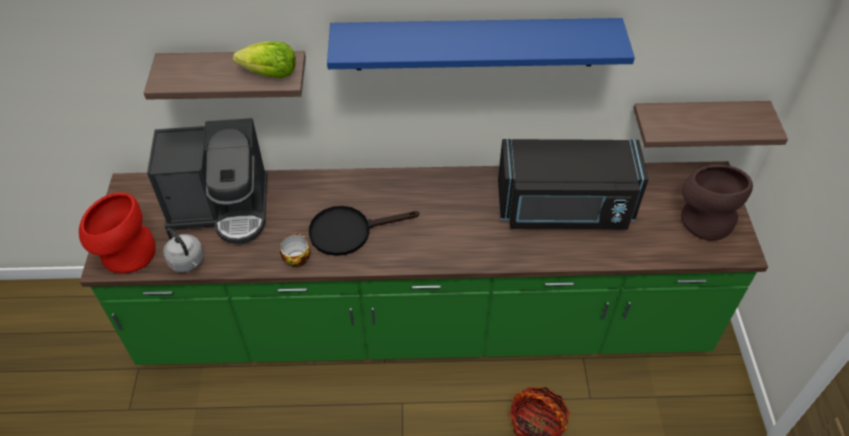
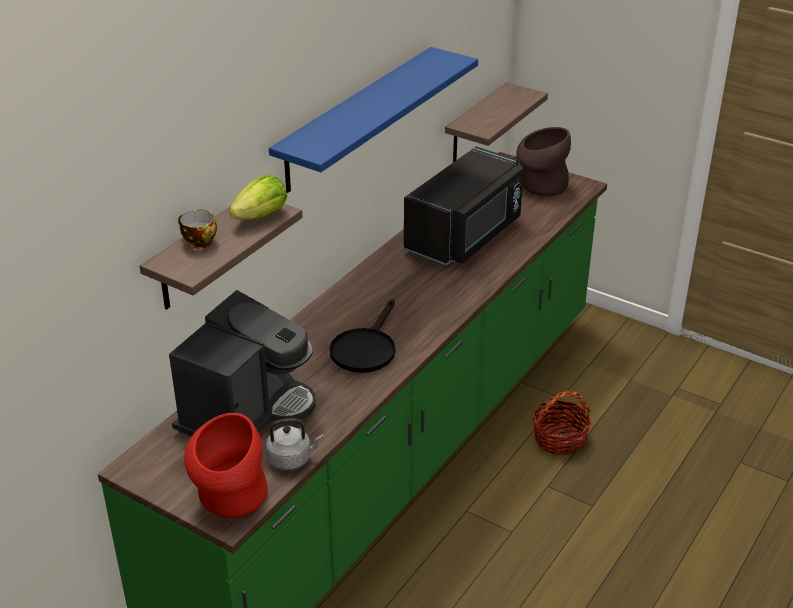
camera: 55 degrees left, 15 degrees down
(296, 258) = (363, 389): cup -> cup (197, 242)

